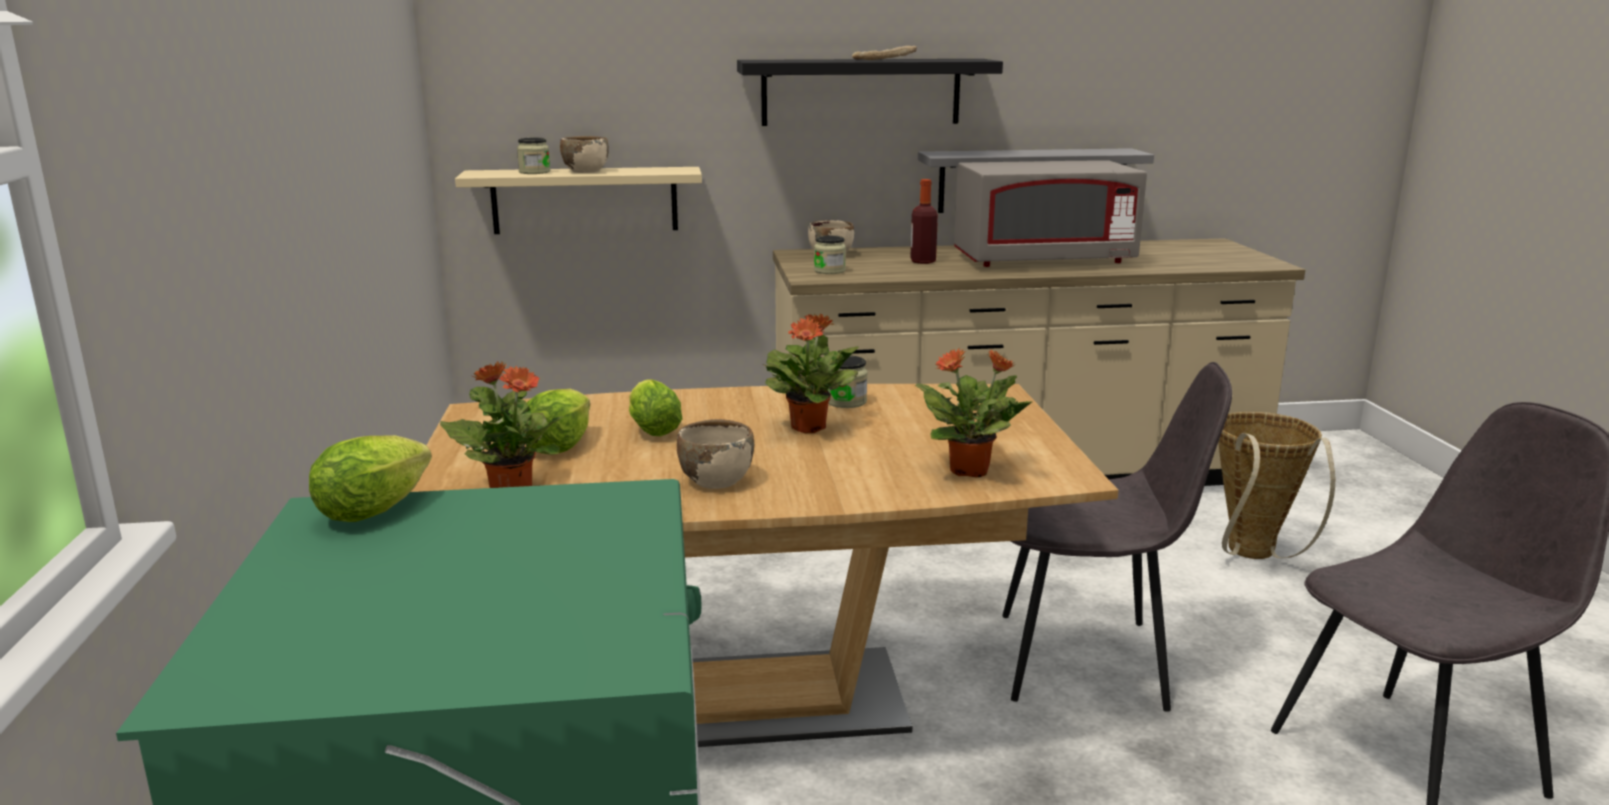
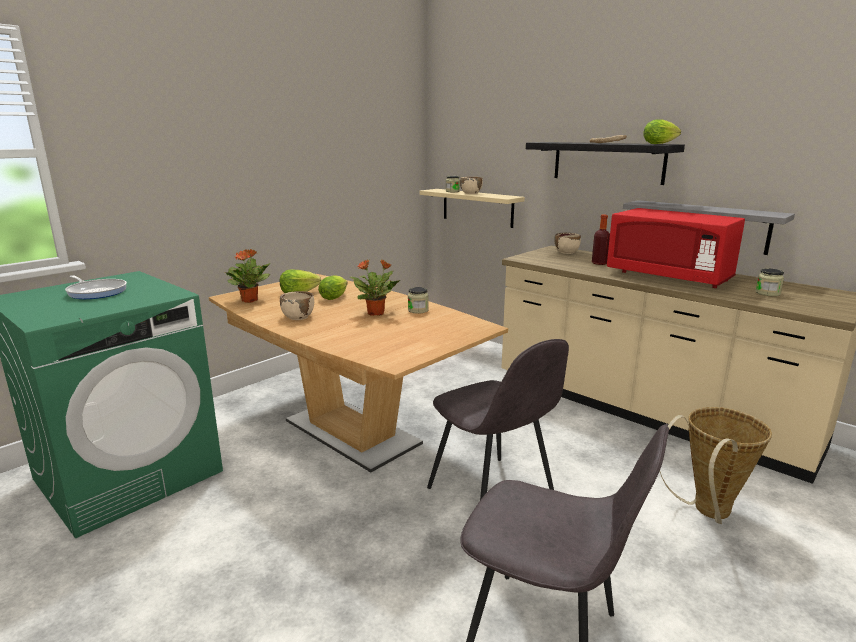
camera: 50 degrees right, 0 degrees up
(379, 508) = (137, 278): lettuce -> lettuce (661, 144)
(428, 568) = (96, 292): none -> frying pan
(829, 271) = (538, 257): jar -> jar (767, 293)
(970, 471) = (371, 346): potted plant -> none
(1043, 261) = (669, 277): grey microwave -> red microwave

